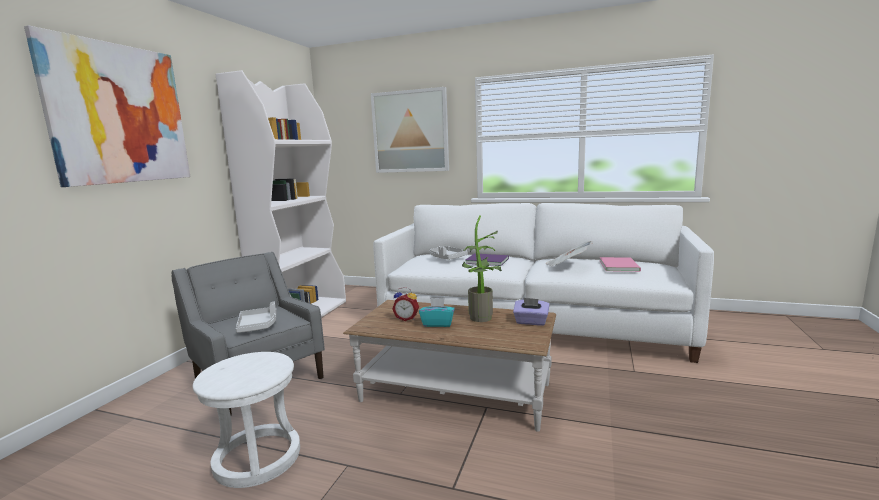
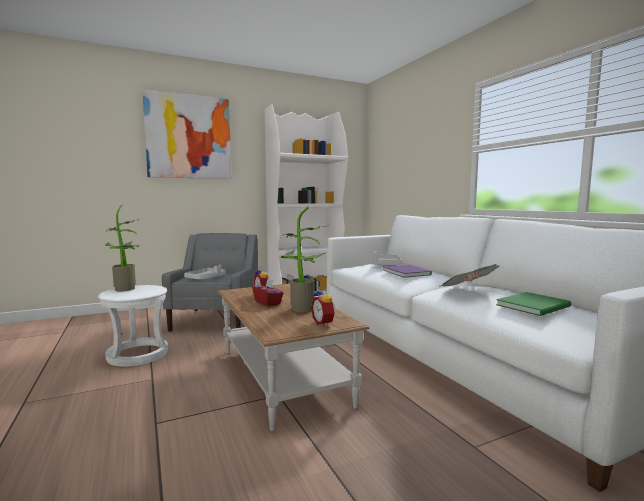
camera: 45 degrees right, 5 degrees down
(224, 373) = (127, 289): none -> potted plant
(410, 131) = (421, 147): picture -> none
(437, 323) = (268, 303): turquoise tissue box -> red tissue box
(531, 322) = (324, 323): purple tissue box -> alarm clock
(620, 265) = (535, 306): pink book -> green book

